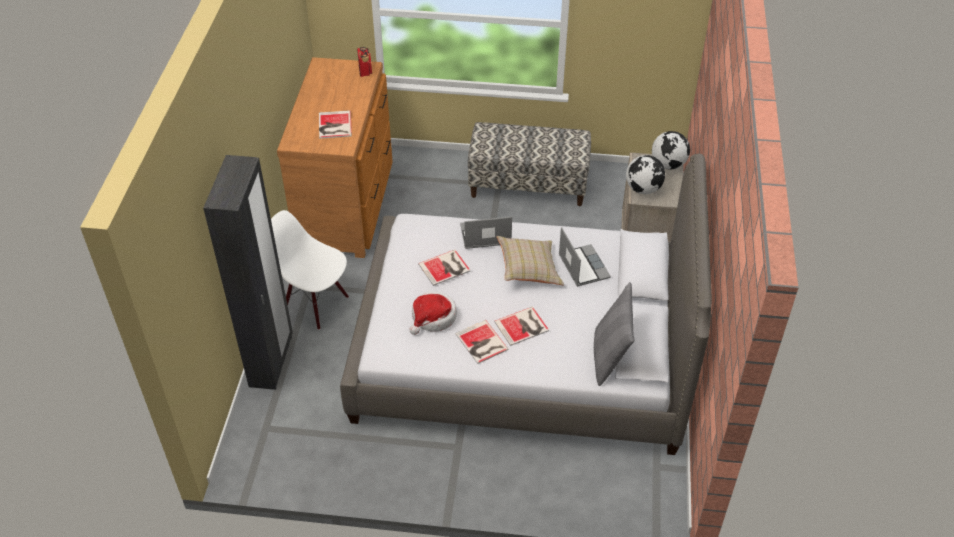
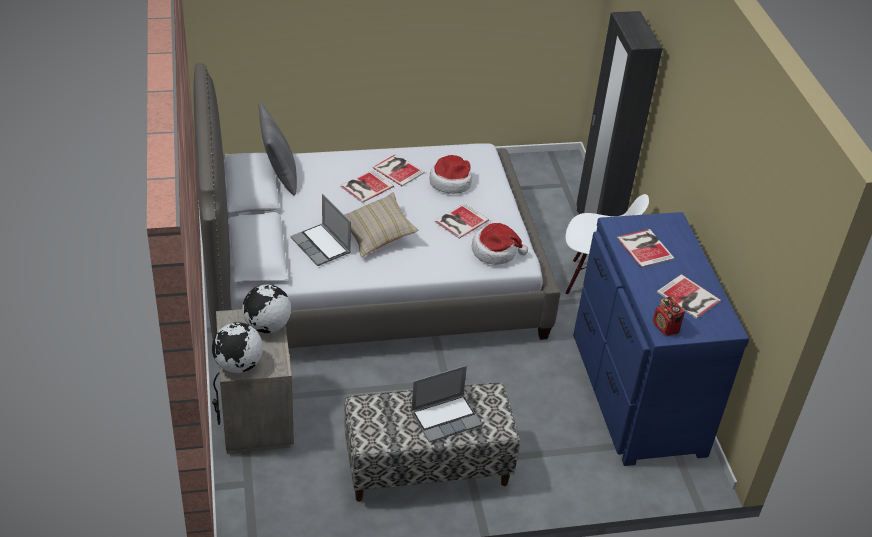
camera: 160 degrees right, 5 degrees down
(331, 86) = (689, 298): none -> book
(347, 205) = (635, 394): brown dresser -> blue dresser
(428, 232) = (495, 251): none -> hat
(485, 235) = (435, 258): laptop -> laptop (446, 418)

